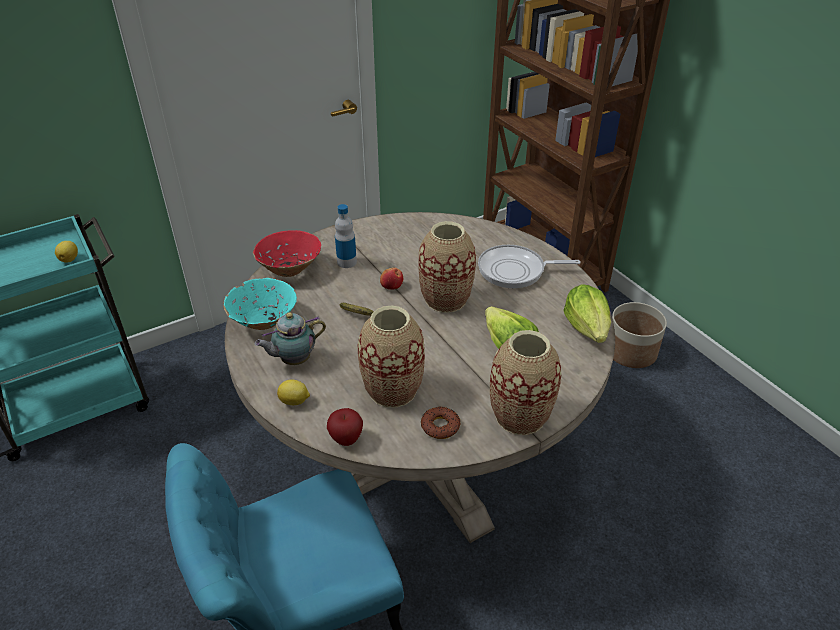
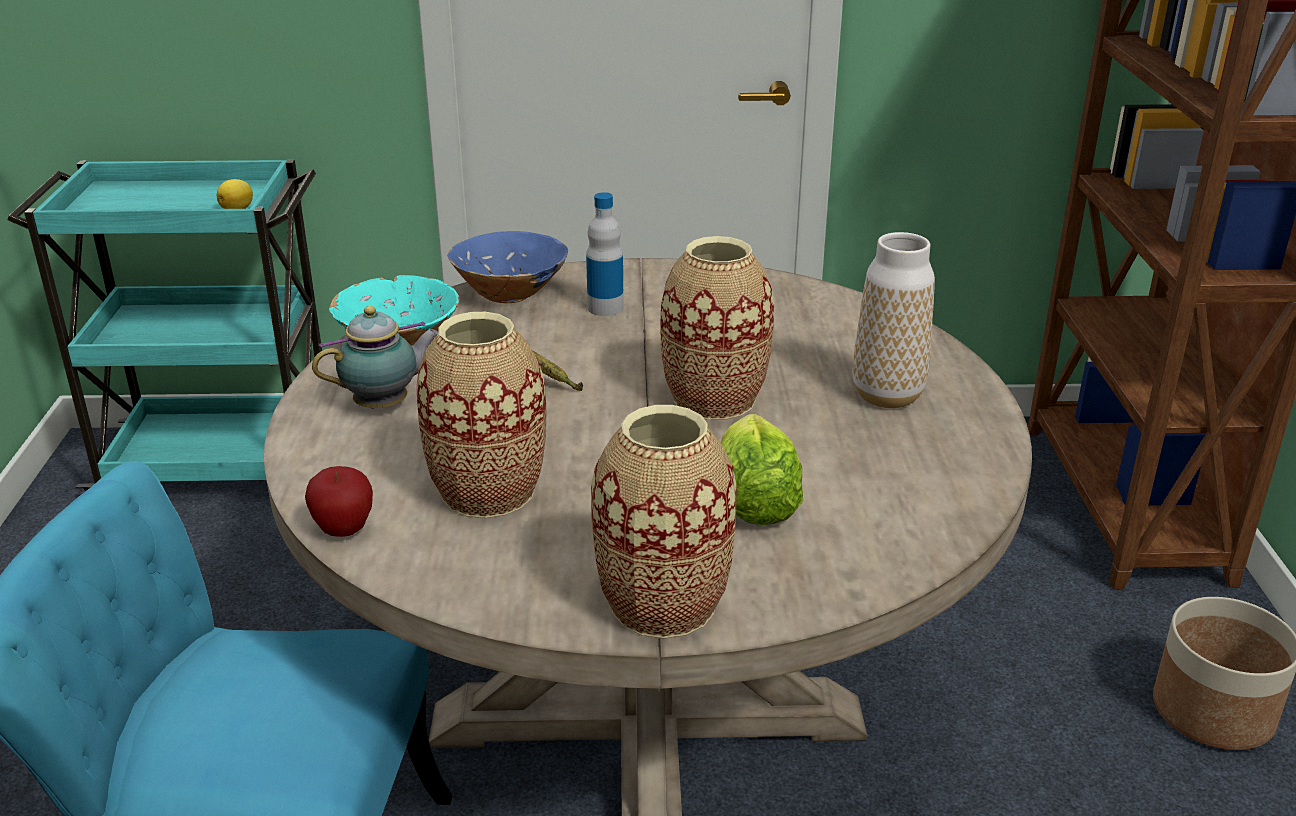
camera: 30 degrees right, 10 degrees down
(290, 269) = (509, 294): red bowl -> blue bowl
(293, 360) = (385, 405): teapot -> teapot turned 150 degrees clockwise
(294, 401) = (327, 456): lemon -> none
(391, 286) = (642, 357): apple -> none
(440, 426) = (508, 567): donut -> none
(515, 271) = (887, 395): frying pan -> vase
(587, 328) = (941, 518): lettuce -> none

